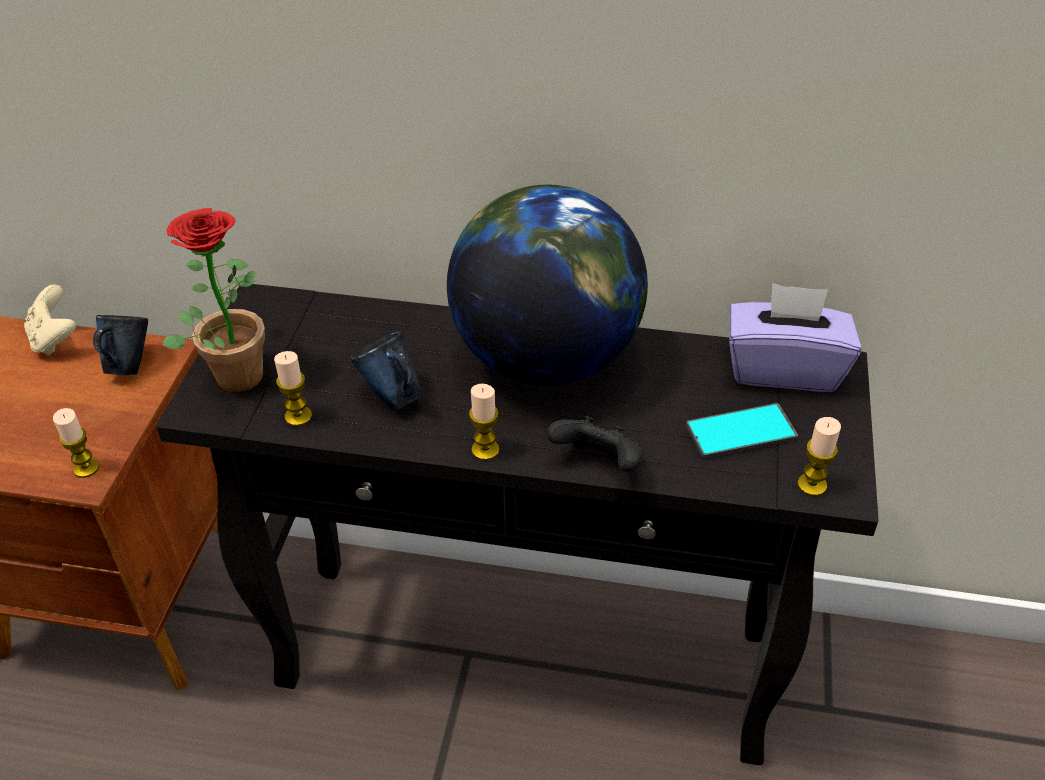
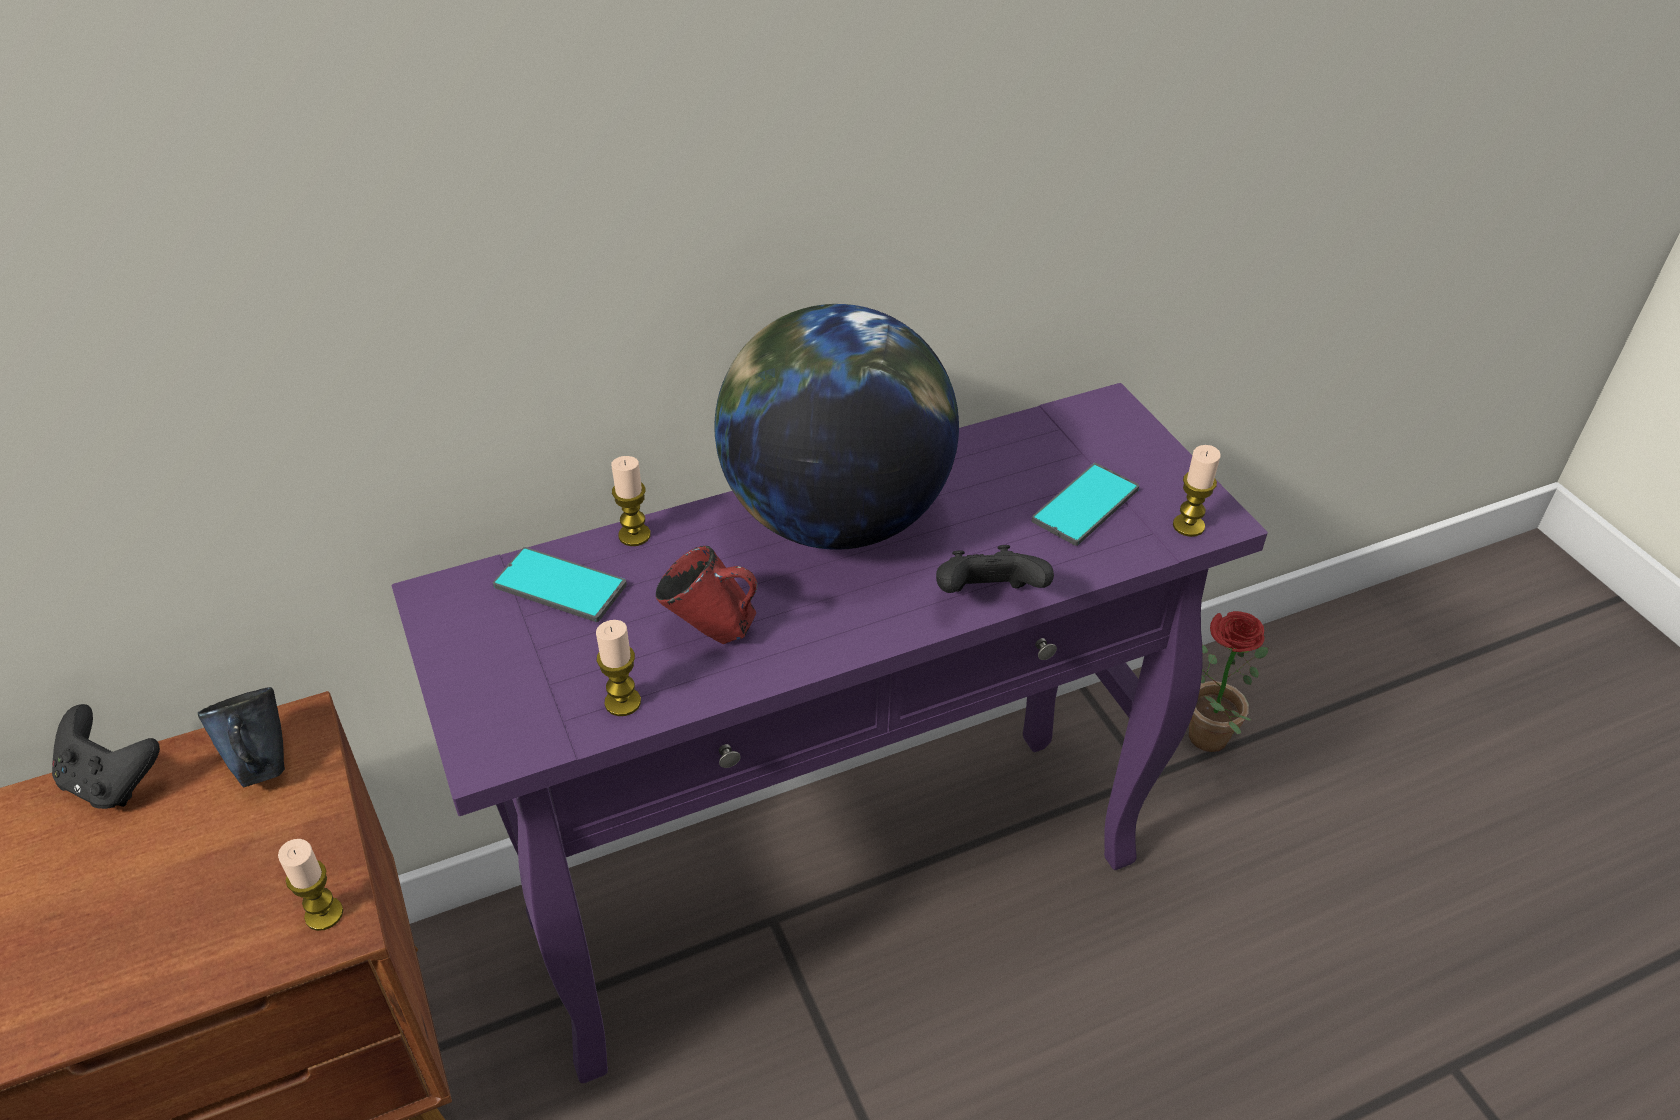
camera: 35 degrees left, 0 degrees up
(55, 339) = (113, 782): beige game controller -> black game controller
(235, 370) = (491, 688): potted plant -> potted plant (1198, 734)
(331, 326) = (560, 585): none -> phone
(392, 398) = (711, 632): blue mug -> red mug
(485, 450) = (864, 638): candle -> candle (634, 535)
(530, 657) = (840, 887): black console table -> purple console table
(783, 368) = (1066, 428): purple tissue box -> none

